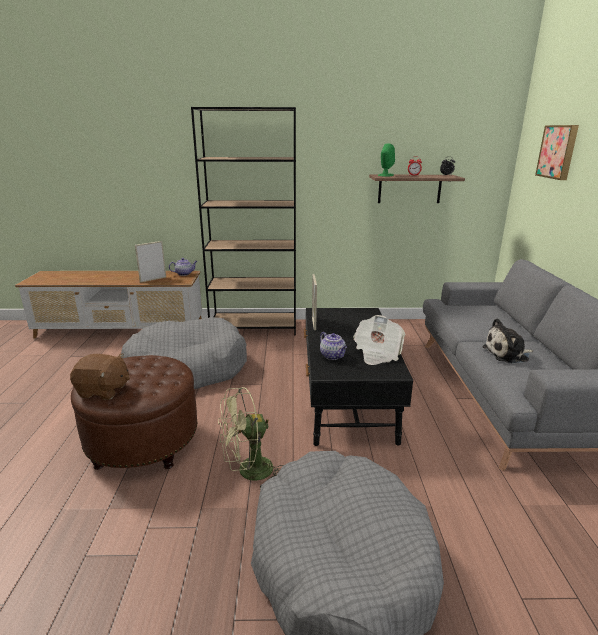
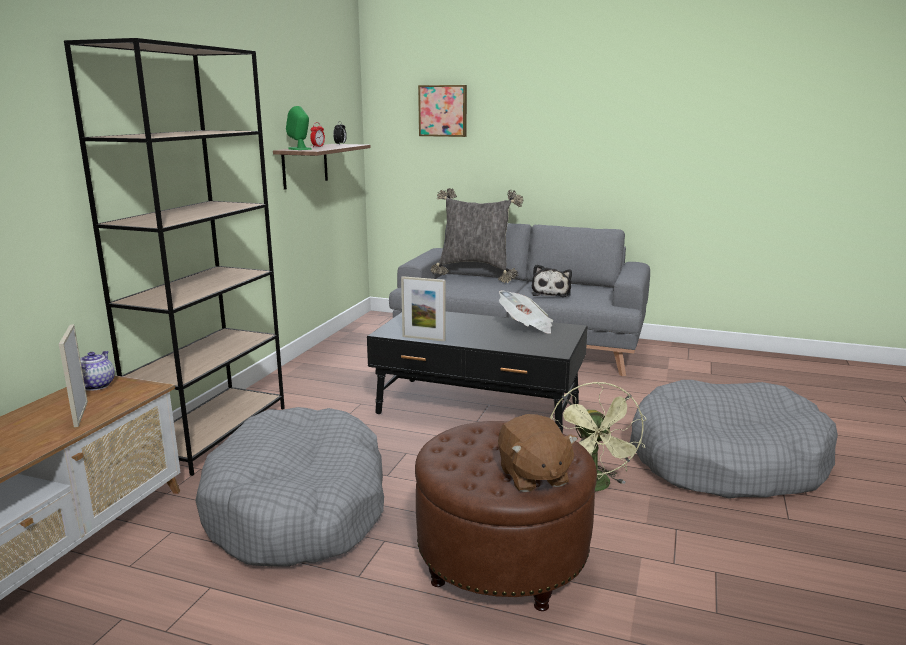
camera: 70 degrees left, 5 degrees down
(103, 391) = (533, 476): brown plush toy -> brown plush toy turned 135 degrees clockwise
(333, 356) = (521, 343): teapot -> none
(506, 316) = (476, 277): none -> pillow

